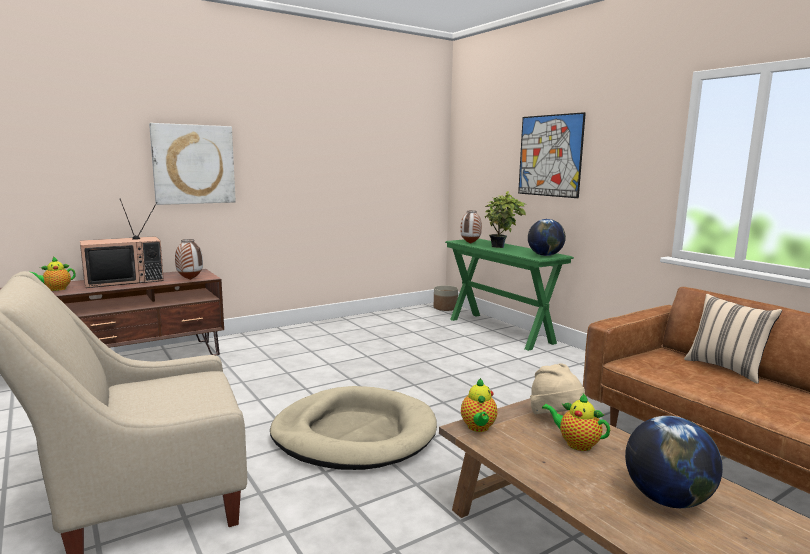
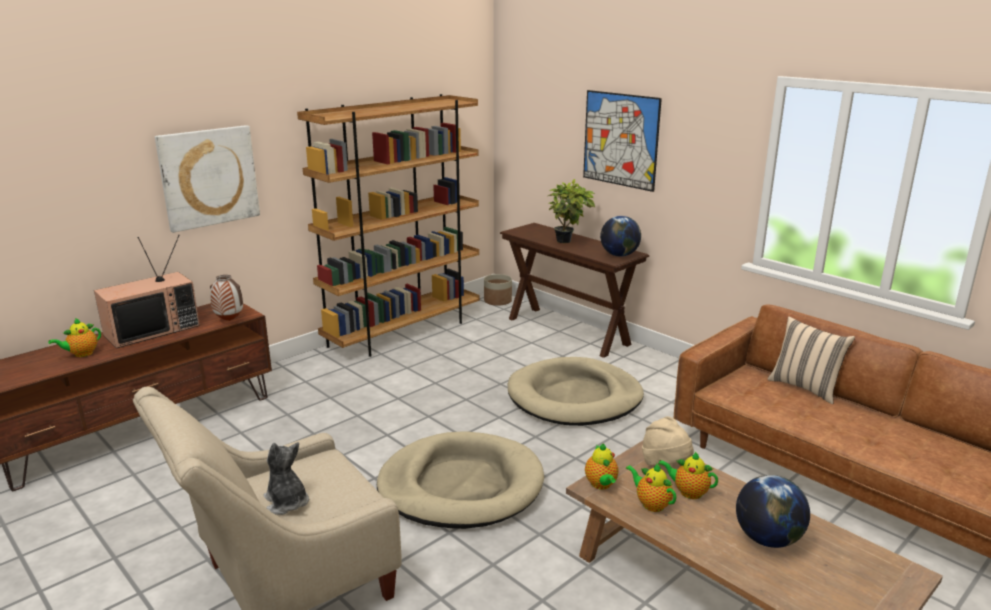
camera: 10 degrees left, 10 degrees up
(140, 403) = (286, 502): none -> plush toy
(357, 321) = (404, 332): none -> brown bookcase
(470, 243) = (531, 236): vase -> none
(491, 376) = (574, 397): none -> beige dog bed
(500, 331) = (567, 331): green console table -> brown console table
(529, 450) = (651, 504): none -> teapot

